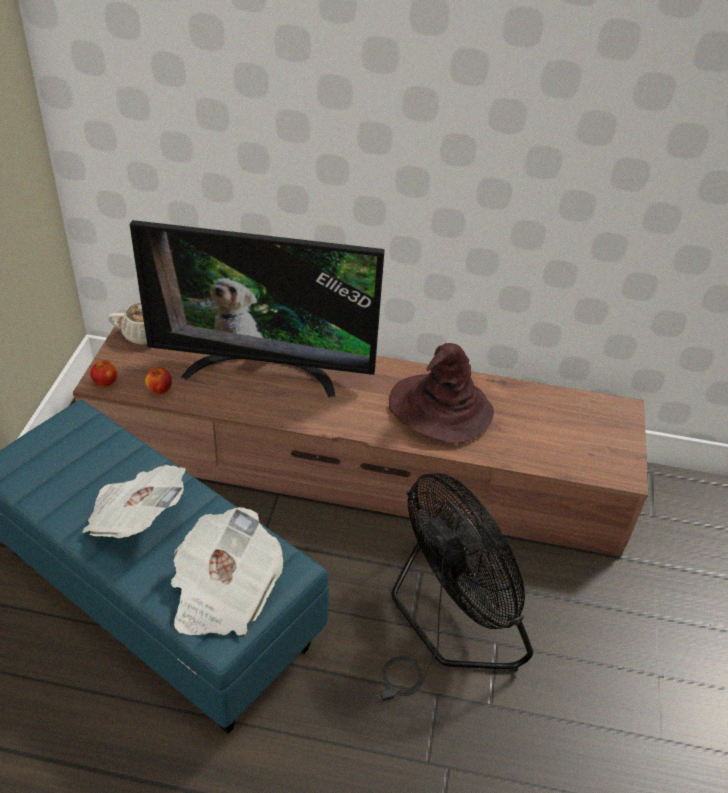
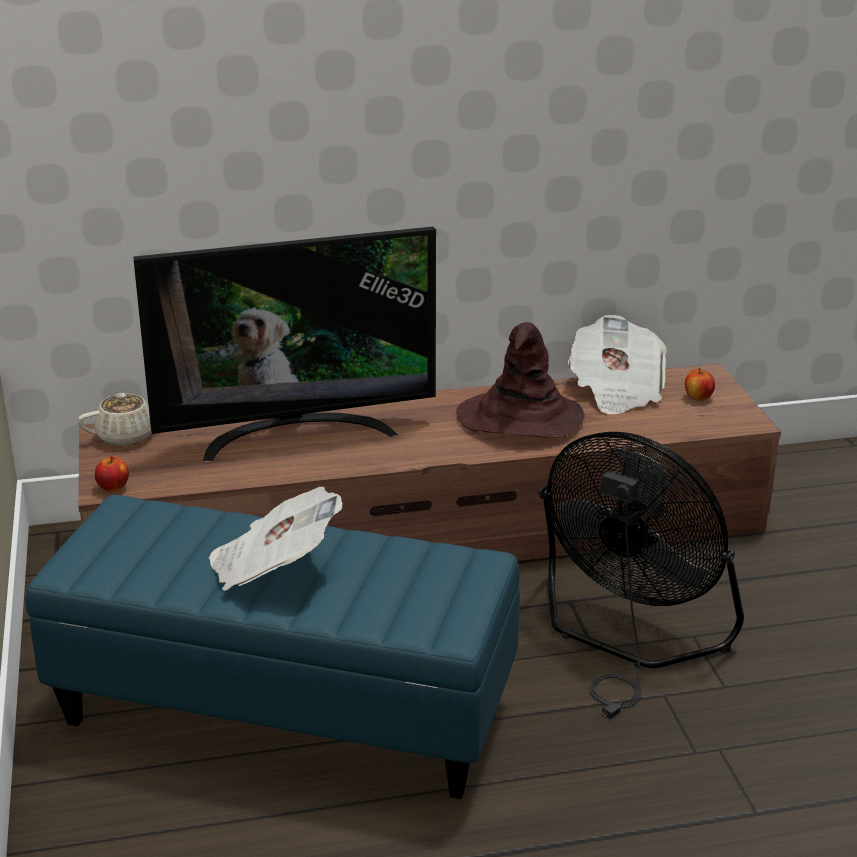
camera: 20 degrees left, 15 degrees down
(159, 390) = (186, 478): apple -> apple (698, 397)
(223, 593) = (425, 598): newspaper -> newspaper (616, 391)

